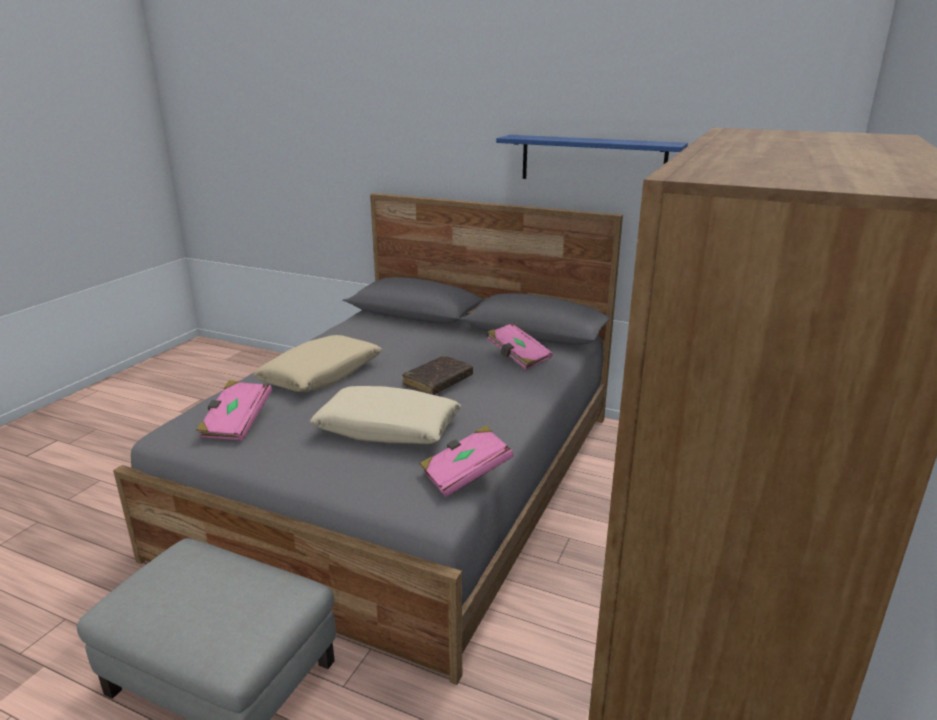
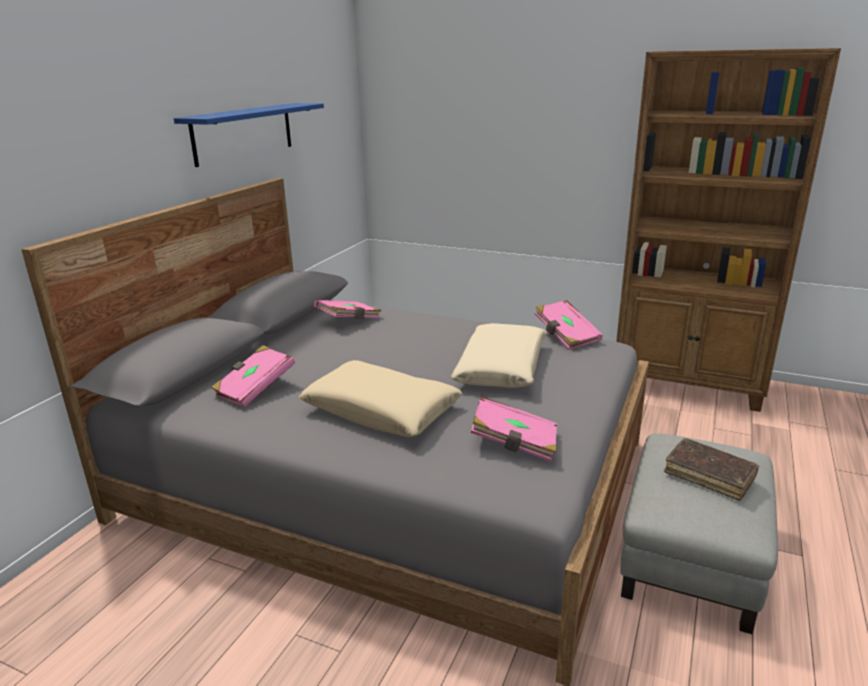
camera: 90 degrees left, 0 degrees up
(379, 334) = (254, 389): none -> pink book
(438, 382) = (406, 349): brown book -> brown book (709, 475)

